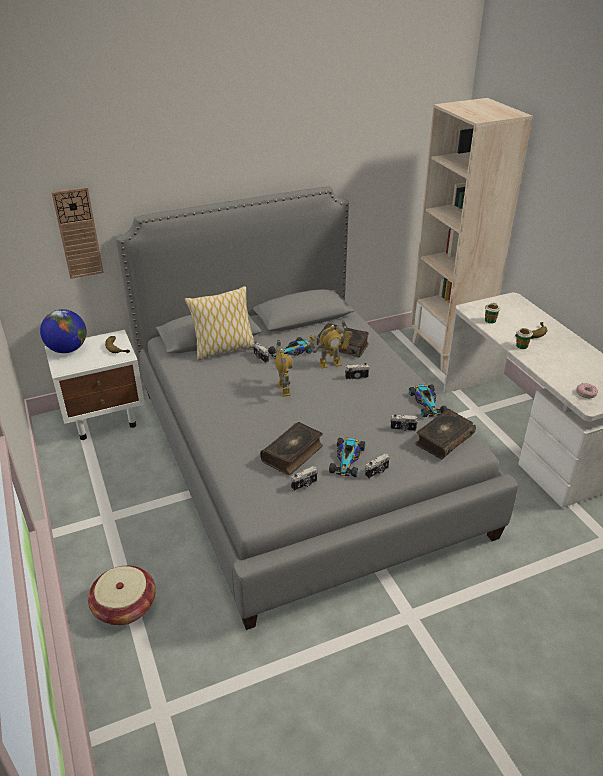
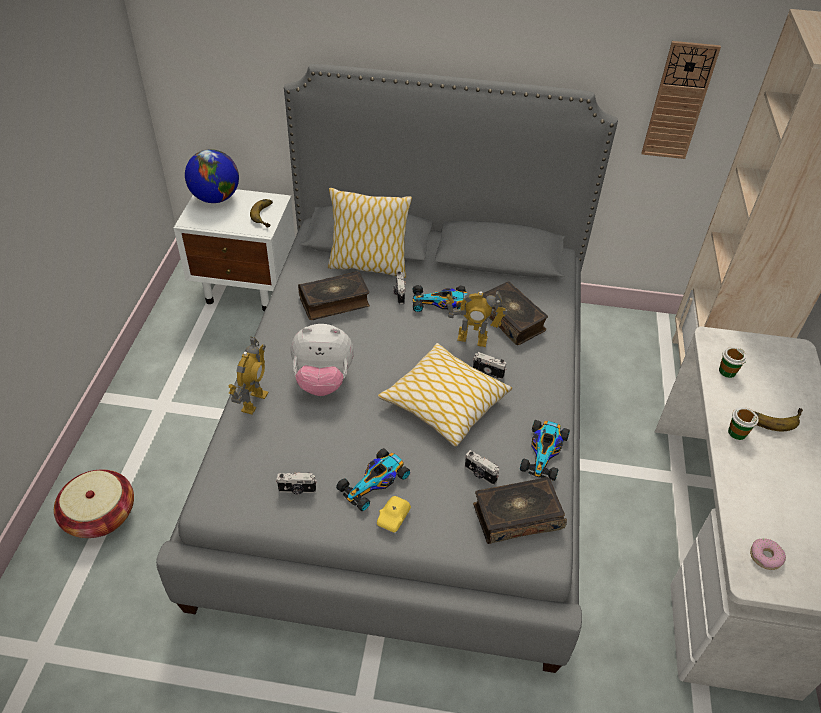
camera: 30 degrees right, 10 degrees up
(78, 233) = (247, 65): wall clock -> wall clock (678, 102)
(260, 422) = (323, 381): none -> plush toy
(284, 389) = (387, 349): toy robot -> toy robot (254, 401)
(293, 454) = (319, 442): book -> book (334, 302)
(346, 403) = (444, 403): none -> pillow
(377, 472) = (394, 518): camera -> yellow toy car

